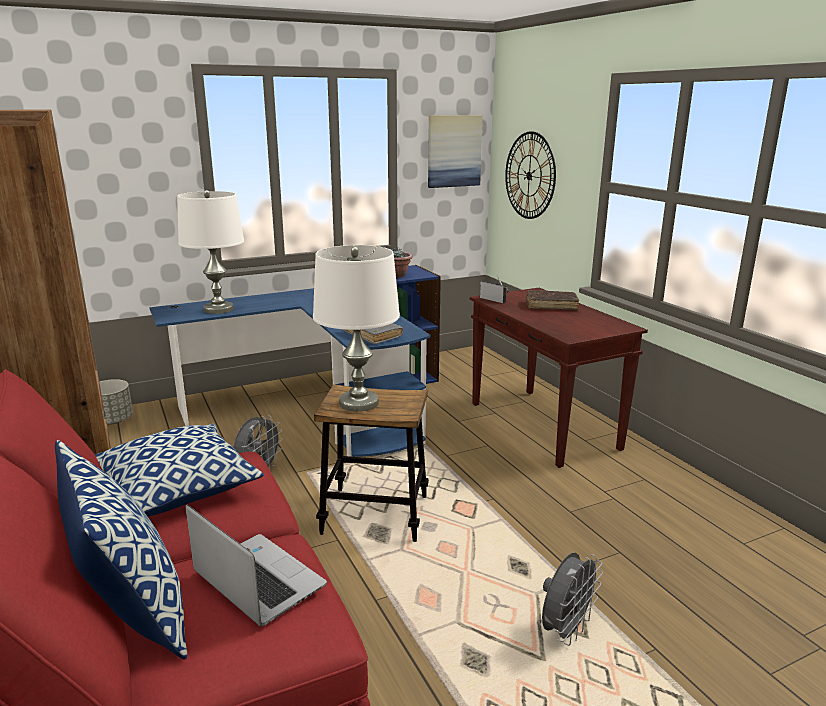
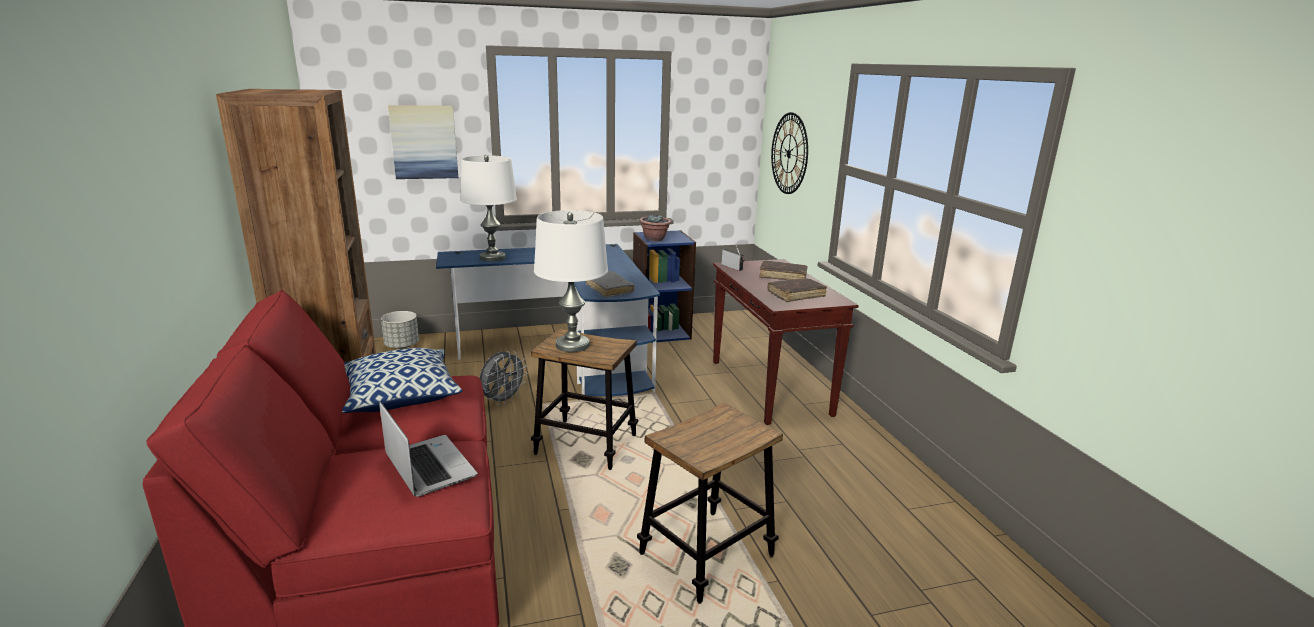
camera: 10 degrees right, 0 degrees up
(132, 613) = (332, 477): pillow -> none
(454, 151) = (725, 127): picture -> picture (424, 142)
(565, 630) = (706, 555): grey fan -> stool
(578, 324) = (796, 295): none -> brown book

